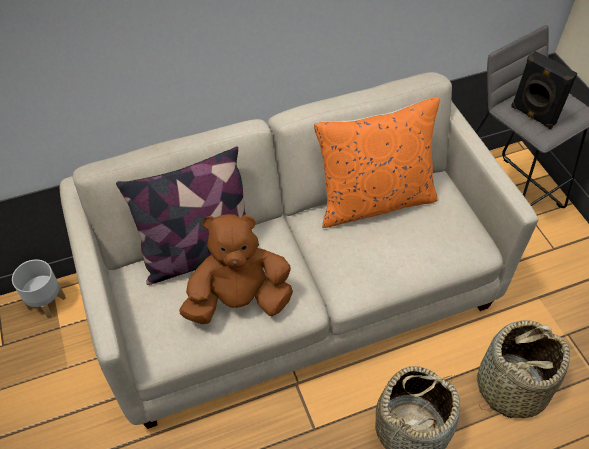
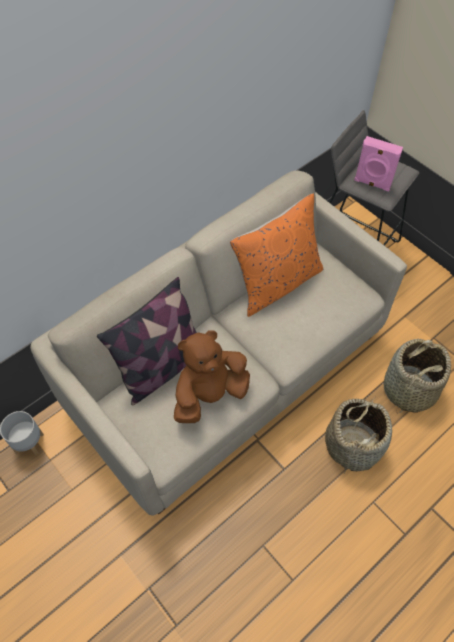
camera: 20 degrees left, 5 degrees up
(532, 116) = (372, 184): black speaker -> pink speaker

